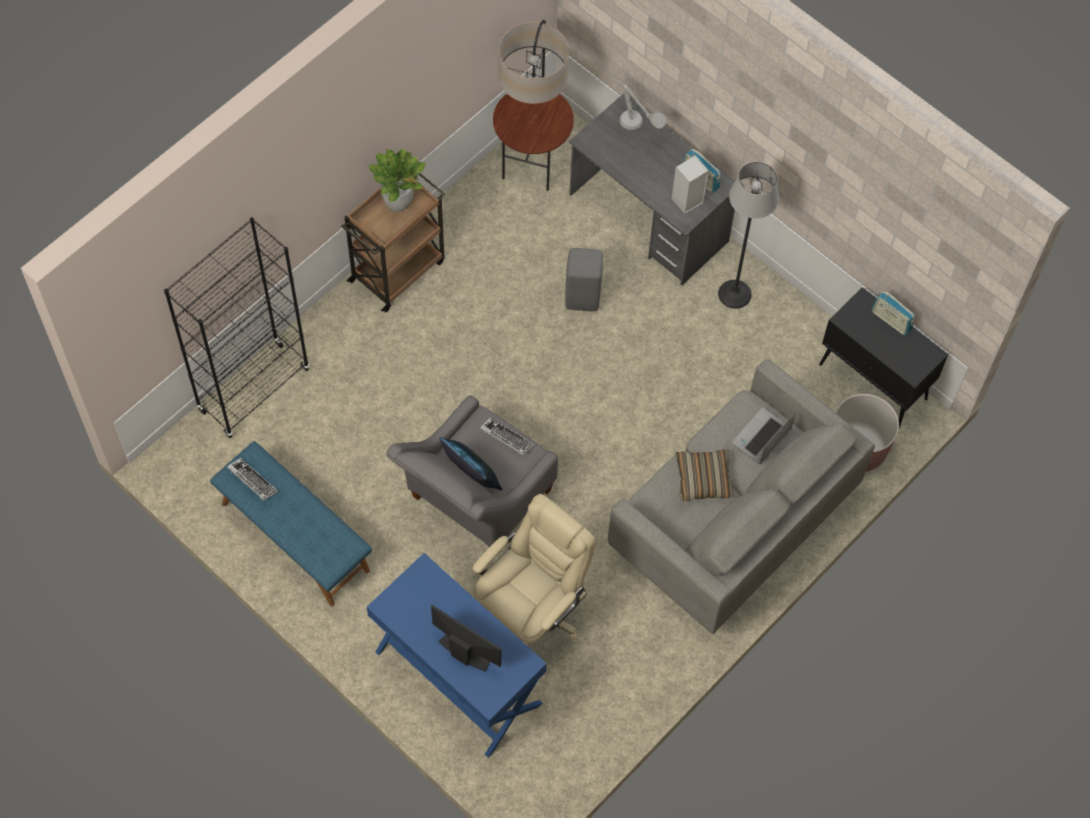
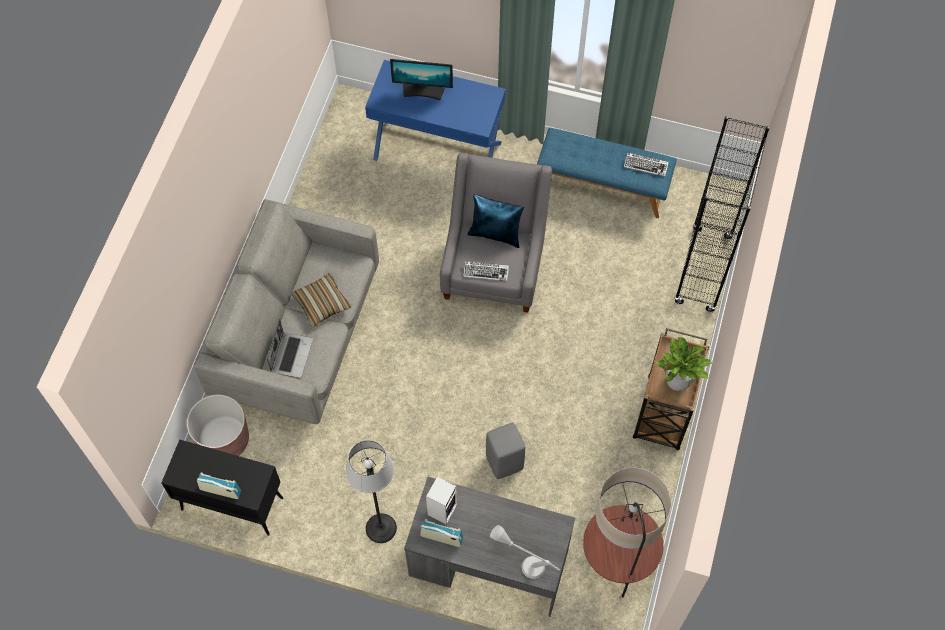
camera: 155 degrees right, 0 degrees up
(531, 610) = (412, 212): beige office chair -> none

